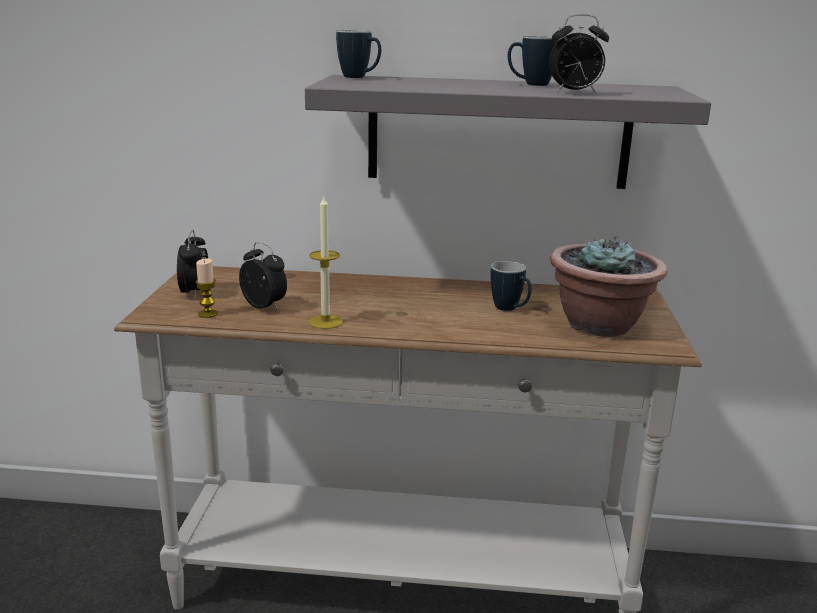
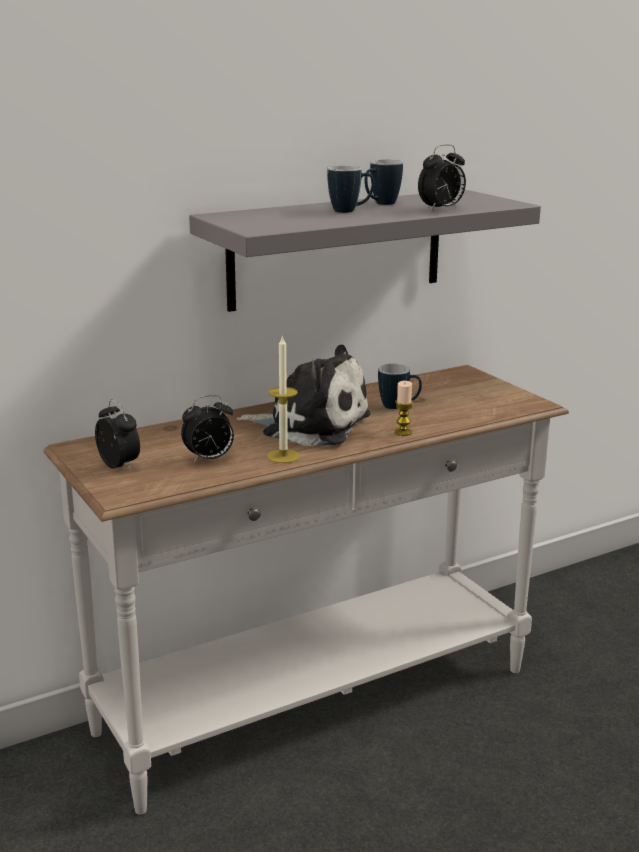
camera: 35 degrees left, 0 degrees up
(208, 314) = (172, 480): candle -> candle (403, 432)
(265, 307) = (209, 459): alarm clock -> alarm clock turned 150 degrees clockwise
(359, 77) = (233, 215): mug -> mug (350, 211)
(399, 303) = (310, 425): none -> plush toy
(600, 325) = (475, 401): potted plant -> none

